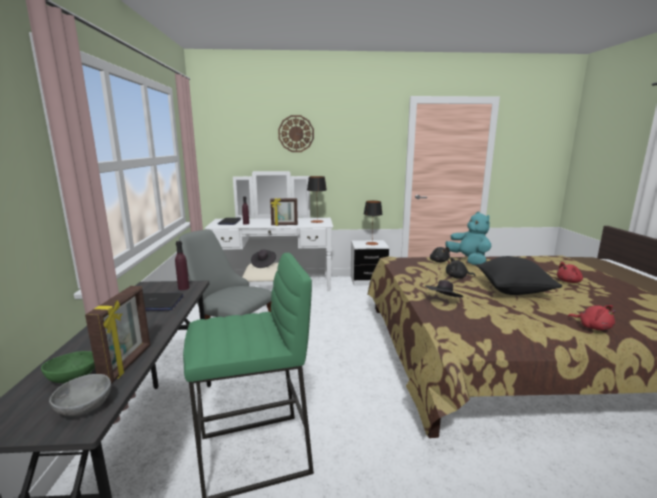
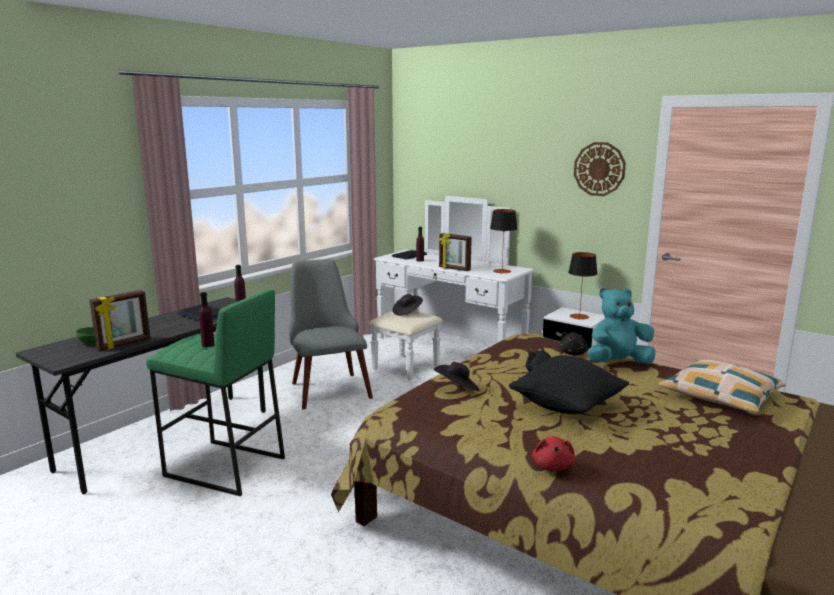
camera: 40 degrees right, 0 degrees up
(84, 408) = (74, 357): grey bowl -> none
(245, 328) = (208, 345): none -> purple bottle
(296, 133) = (500, 150): wall clock -> wall clock (599, 169)
(468, 260) = (618, 363): turquoise plush toy -> turquoise plush toy turned 120 degrees counterclockwise
(540, 264) = (720, 396): none -> pillow
(569, 281) = (688, 425): red plush toy -> none

